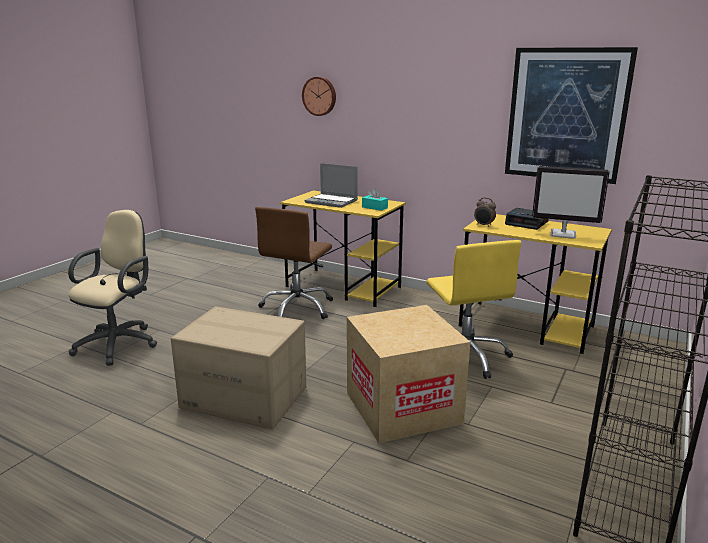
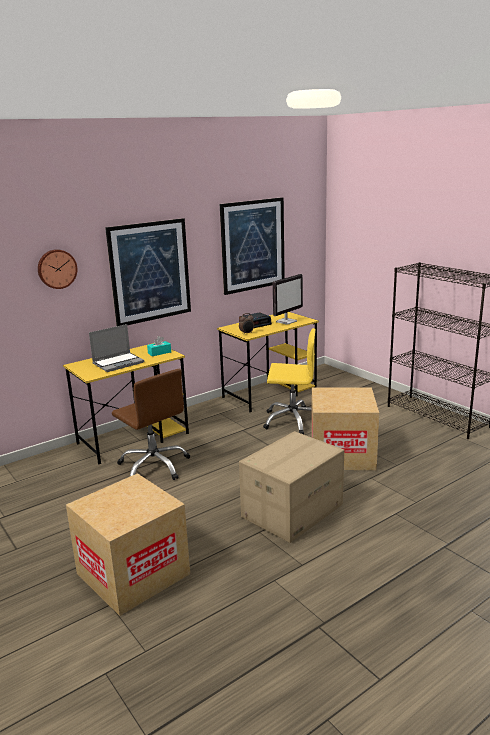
camera: 65 degrees left, 0 degrees up
(120, 343) = (133, 573): beige office chair -> cardboard box
(410, 119) = (150, 272): none -> picture

